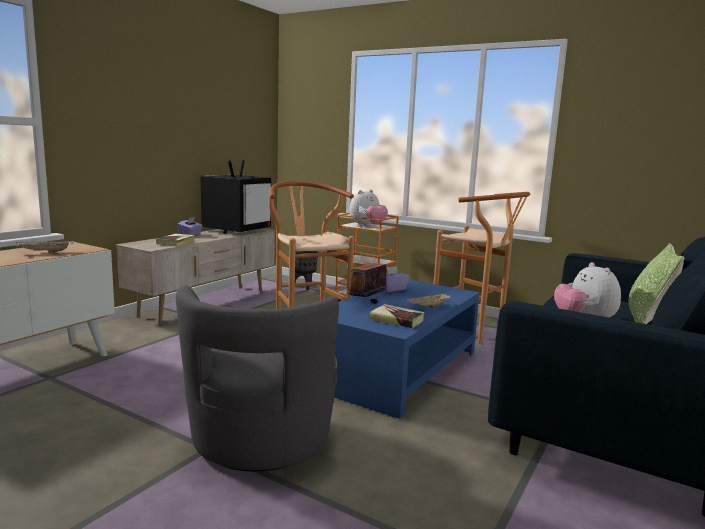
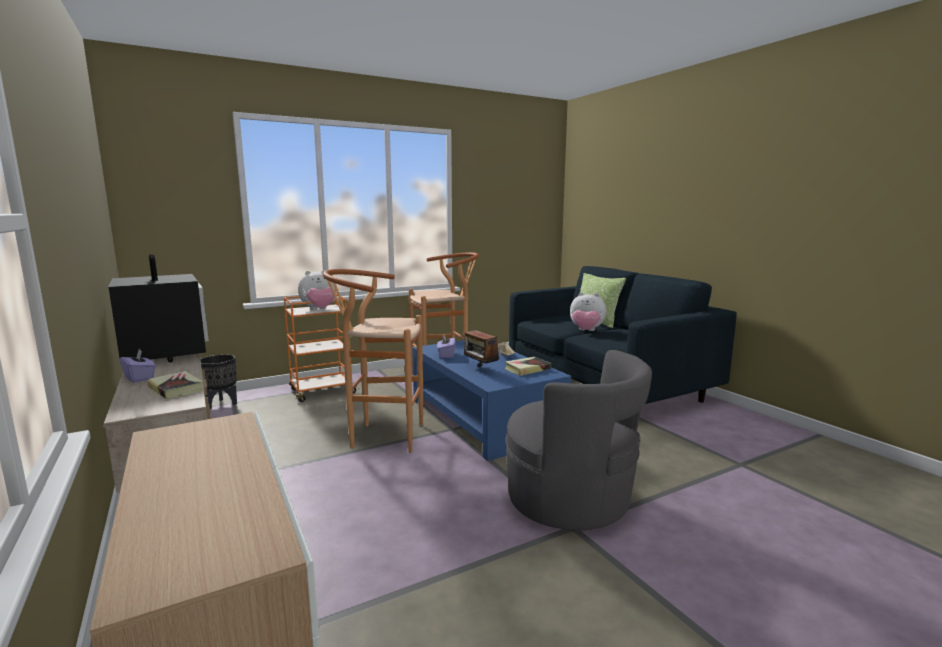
camera: 60 degrees left, 0 degrees up
(45, 252) = (212, 450): beige tray -> none
(367, 226) = (319, 310): plush toy -> plush toy turned 75 degrees clockwise

